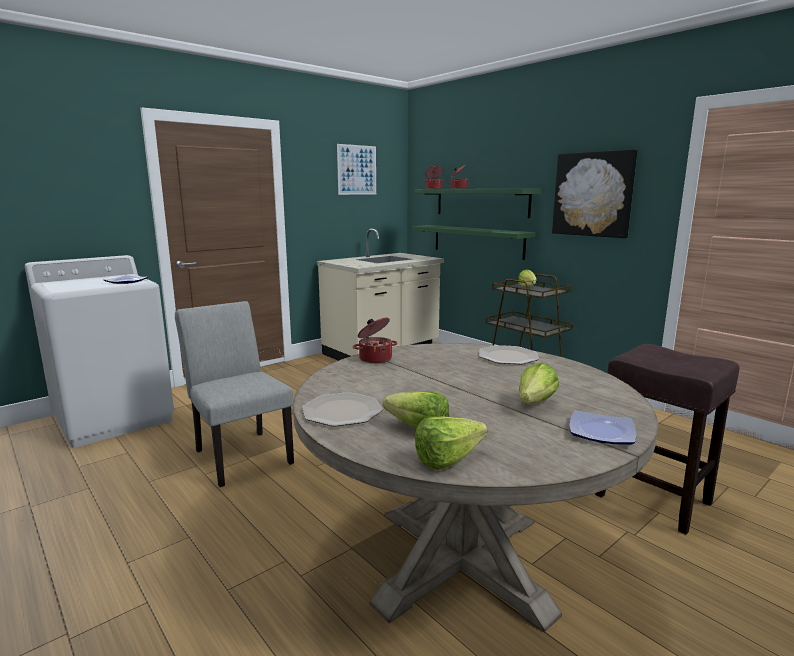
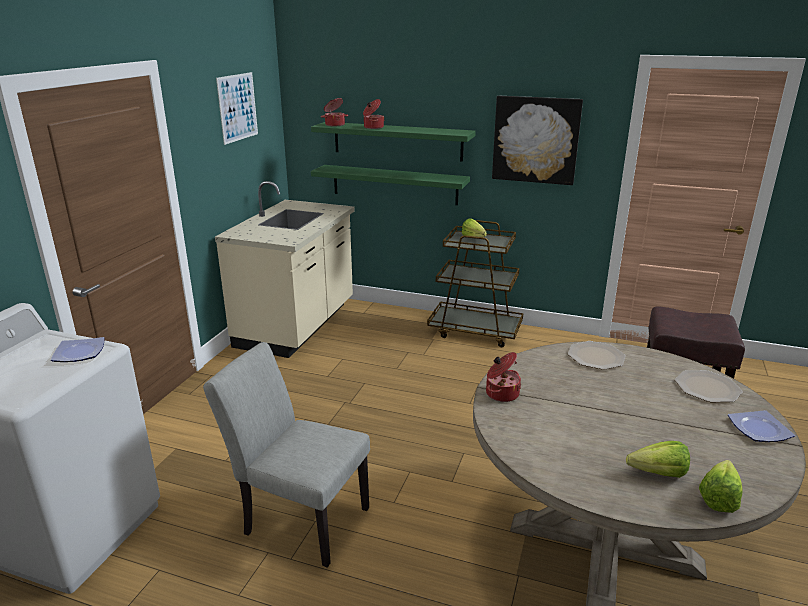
camera: 30 degrees left, 10 degrees up
(341, 411) = (578, 475): plate -> plate (707, 388)
(531, 405) = (687, 415): lettuce -> none

